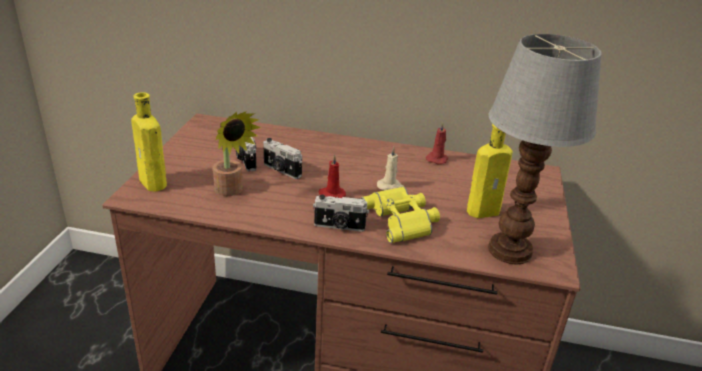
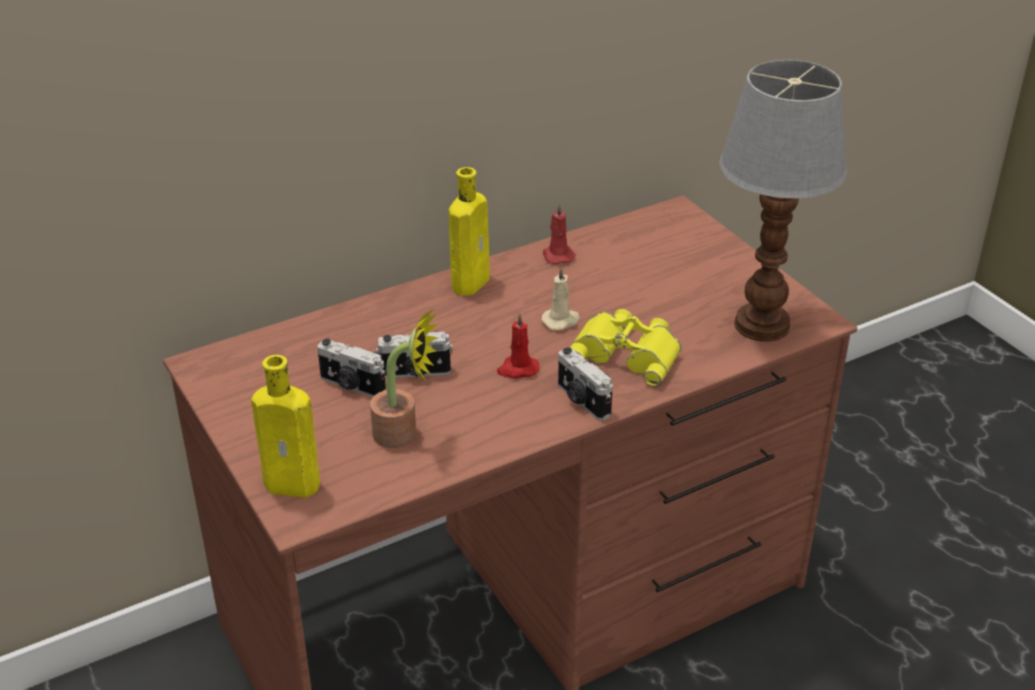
camera: 40 degrees left, 5 degrees up
(339, 226) = (582, 401): camera -> camera turned 90 degrees clockwise
(485, 211) = (687, 293): yellow bottle -> yellow bottle (472, 281)

